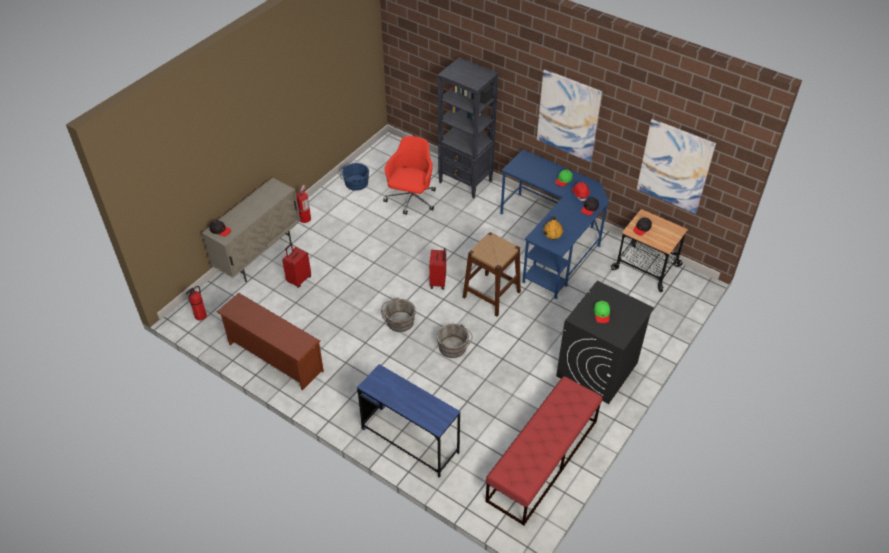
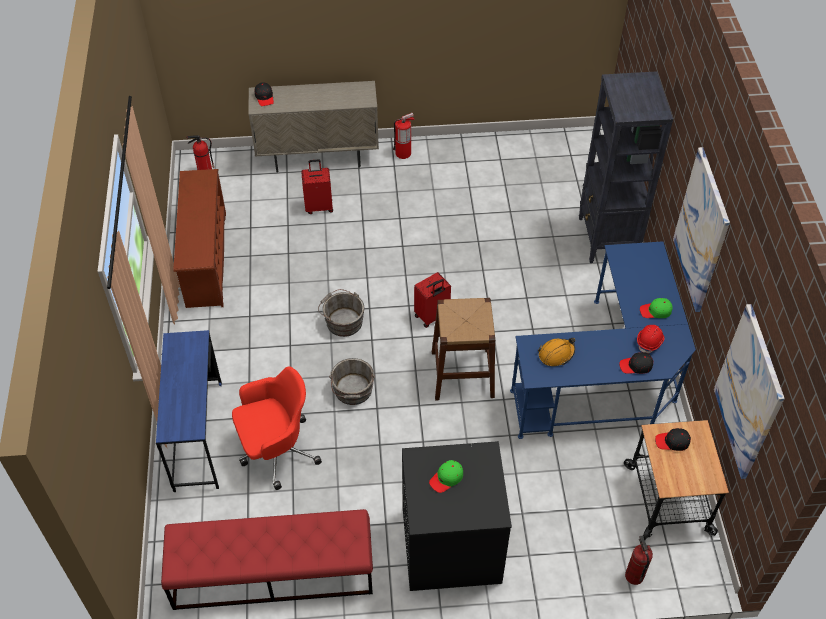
camera: 50 degrees right, 5 degrees up
(356, 184) = (496, 155): blue bucket -> none
(411, 200) = (524, 213): red office chair -> red office chair (276, 451)
(677, 309) = (634, 576): none -> fire extinguisher

